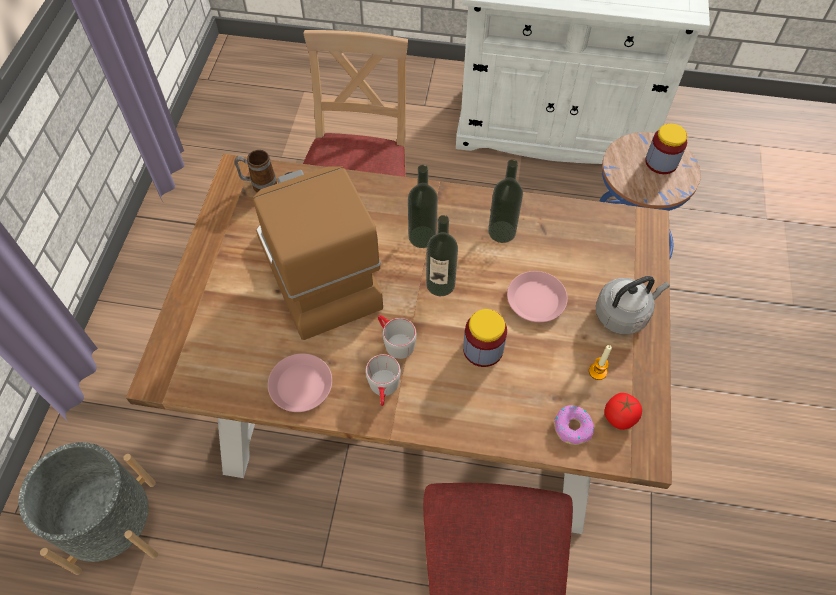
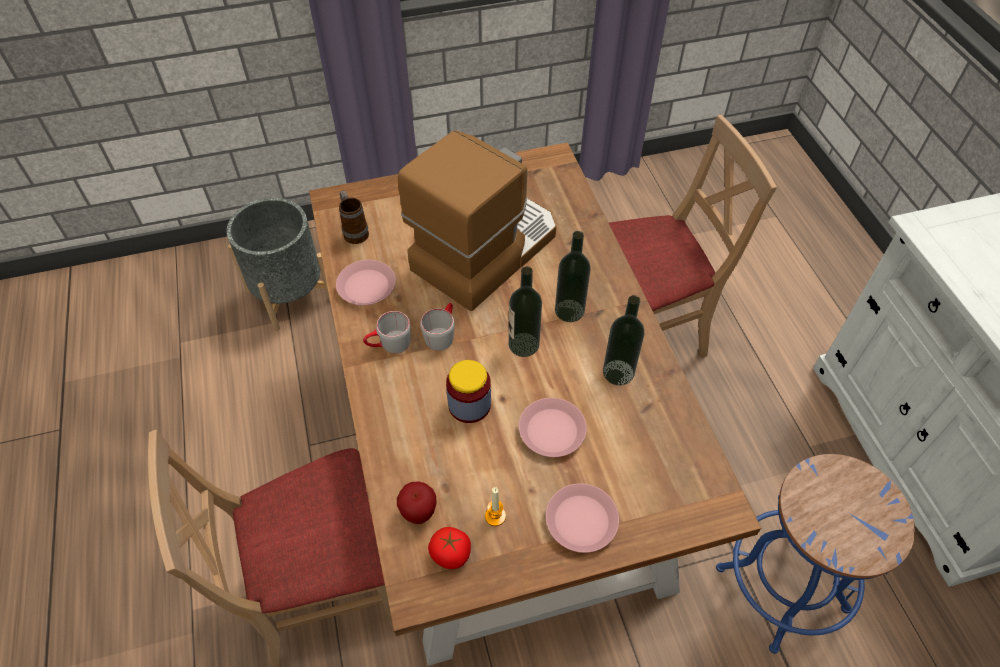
camera: 65 degrees right, 5 degrees down
(259, 185) = (550, 177): mug -> mug (354, 231)
(572, 427) = (419, 512): donut -> apple
(623, 314) = (581, 520): grey kettle -> pink plate
(661, 162) = (863, 520): jar -> none

